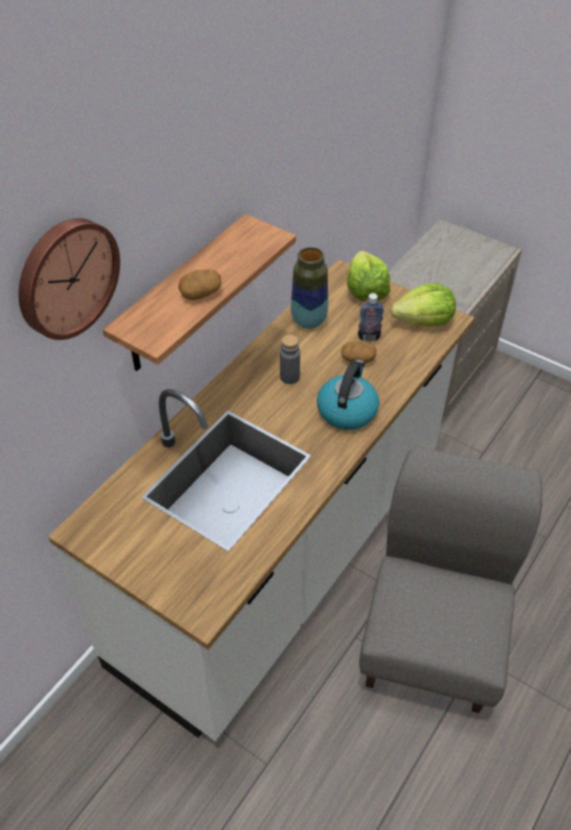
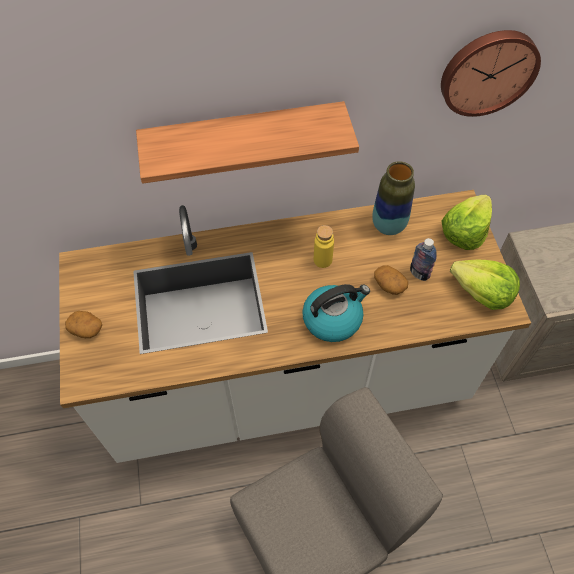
camera: 45 degrees right, 10 degrees up
(66, 277) = (91, 71): wall clock -> wall clock (487, 71)
(201, 293) = (229, 147): potato -> potato (87, 329)
(289, 377) = (322, 260): grey bottle -> yellow bottle

